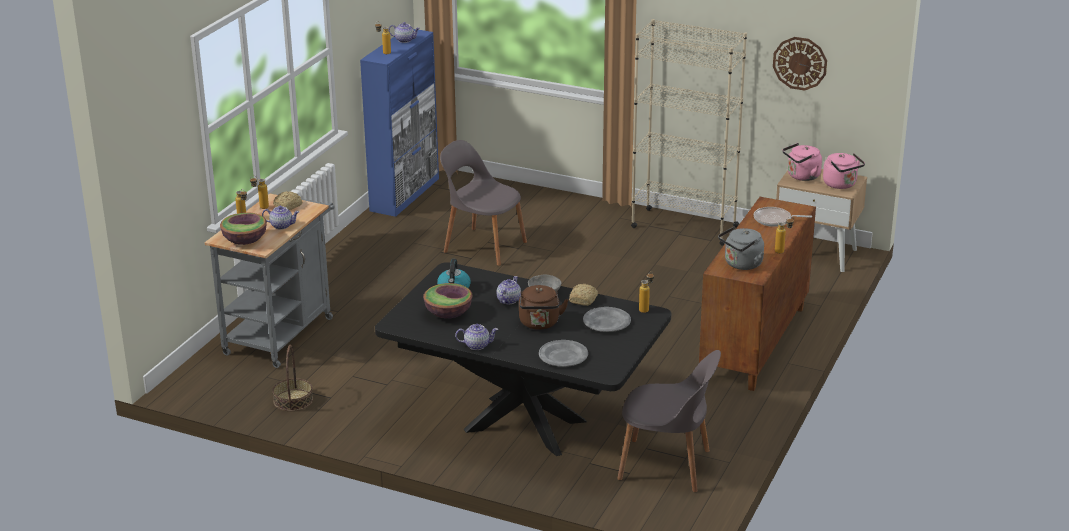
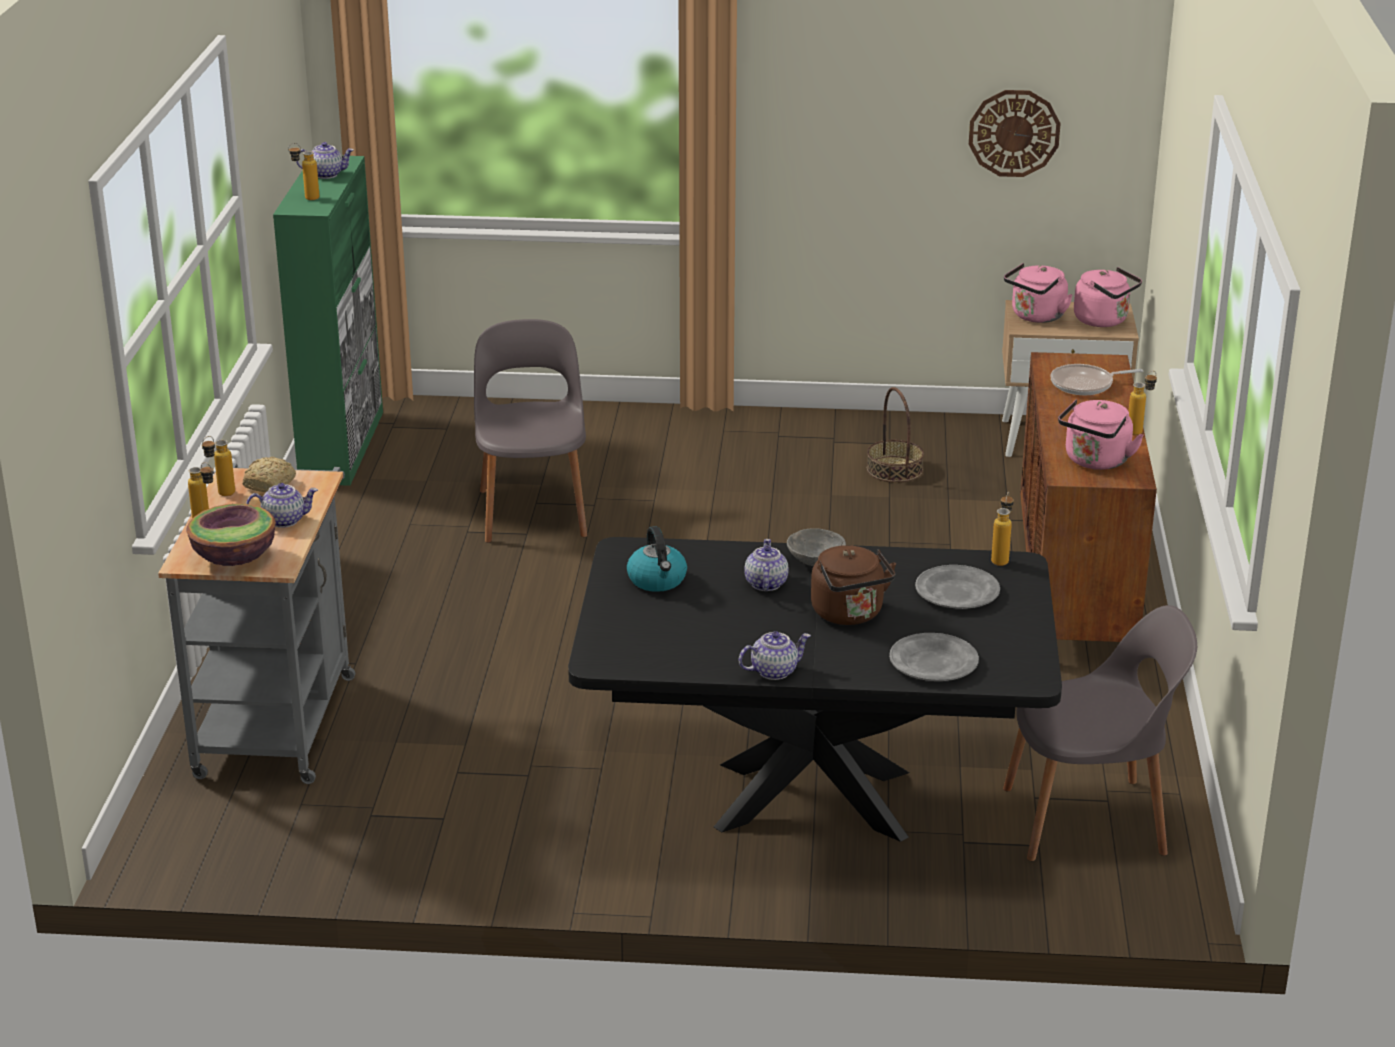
camera: 20 degrees left, 0 degrees up
(293, 400) = (378, 837): basket -> basket (894, 469)
(405, 194) = (342, 446): blue cabinet -> green cabinet
(448, 313) = (681, 625): bowl -> none
(483, 246) = (533, 511): grey chair -> grey chair turned 75 degrees clockwise
(584, 299) = (889, 561): bread -> none
(684, 226) = (832, 429): beige bookcase -> none
(741, 264) = (1095, 462): grey kettle -> pink kettle

